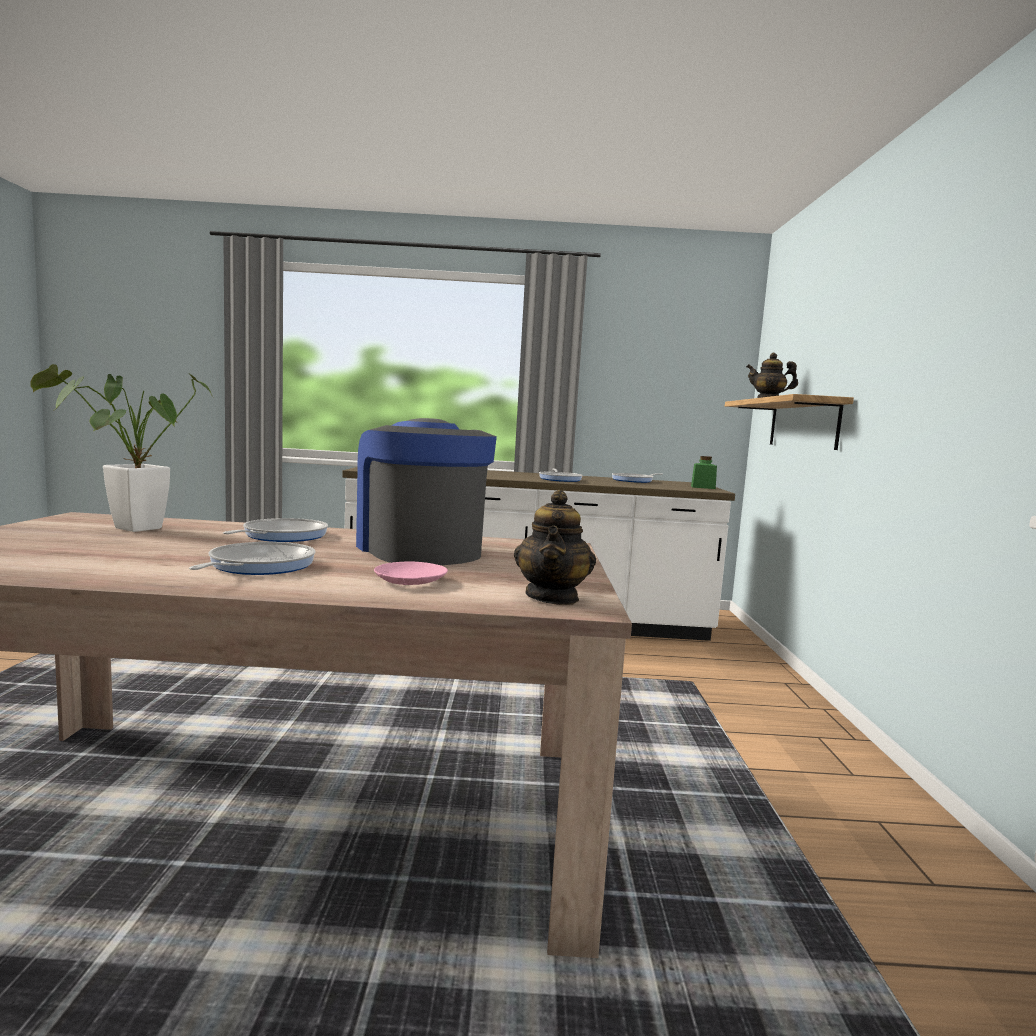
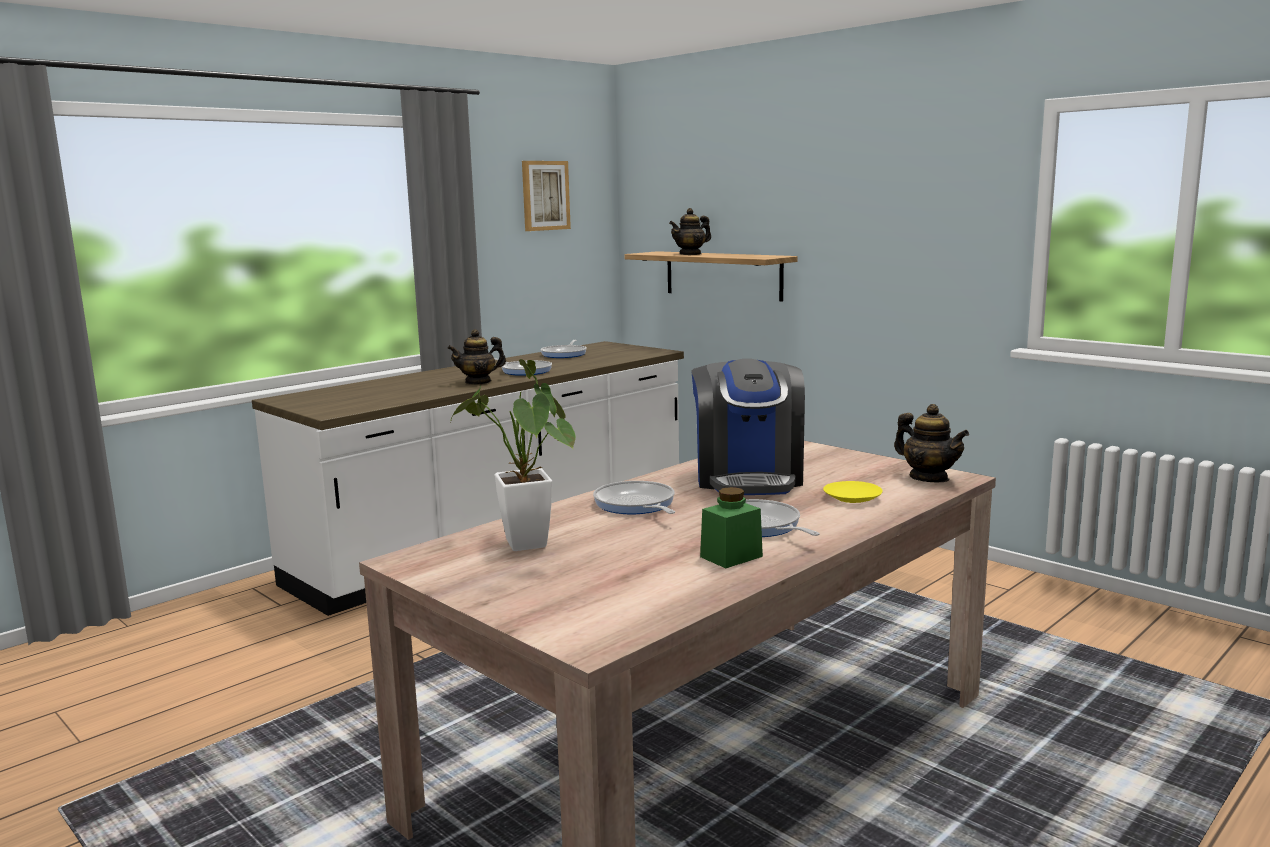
camera: 45 degrees left, 5 degrees up
(410, 581) = (852, 498): pink plate -> yellow plate
(419, 550) = (748, 478): coffee machine -> coffee machine turned 105 degrees counterclockwise
(504, 477) = (478, 382): none -> teapot
(669, 348) = (545, 195): none -> picture
(703, 487) = (638, 349): green jar -> green jar (731, 556)

